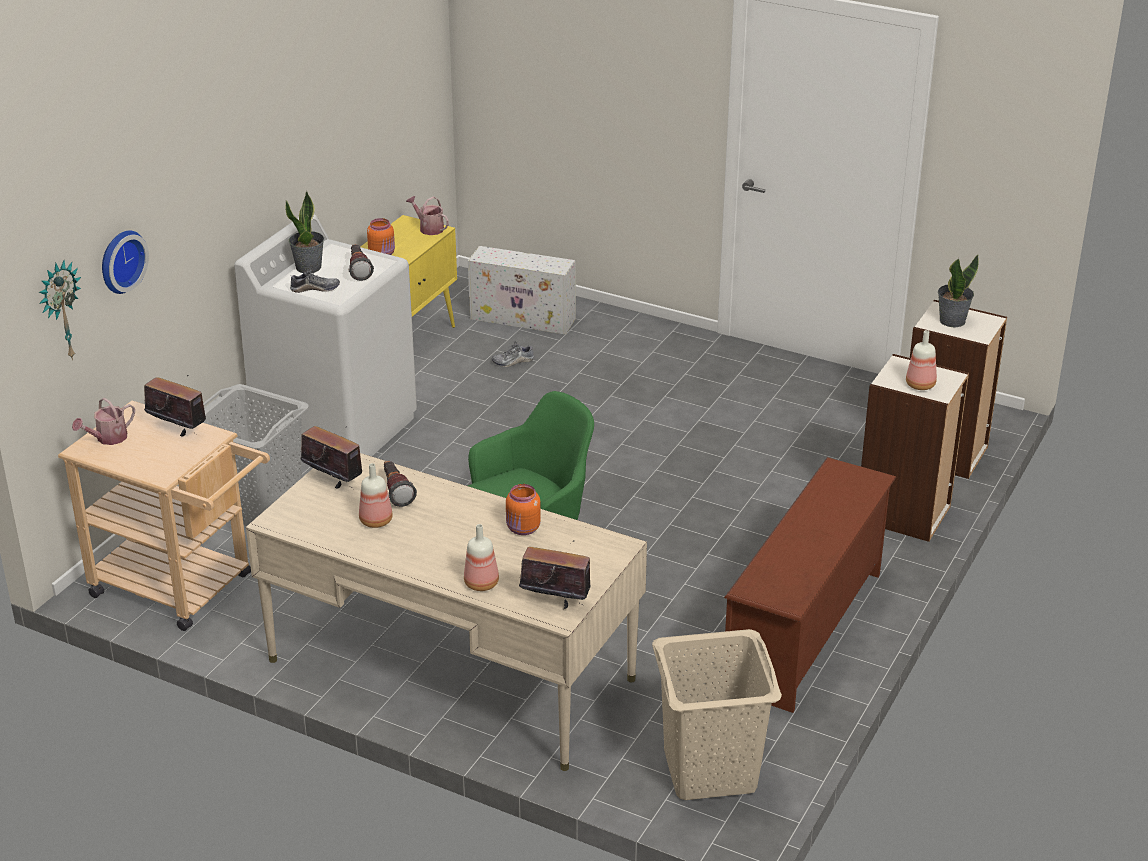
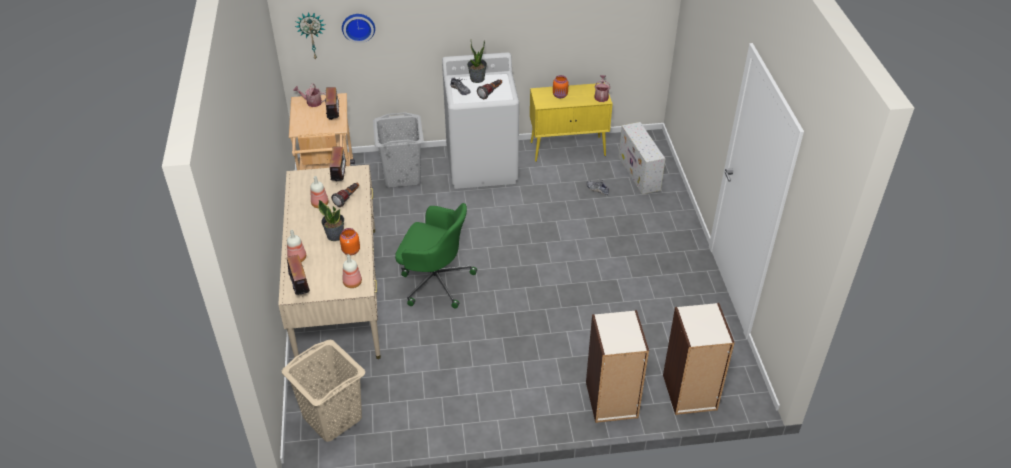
camera: 55 degrees right, 10 degrees up
(806, 631) = (469, 405): brown shoe rack -> none
(921, 385) = (613, 335): bottle -> bottle (353, 283)
(951, 320) = (701, 320): potted plant -> potted plant (335, 235)

